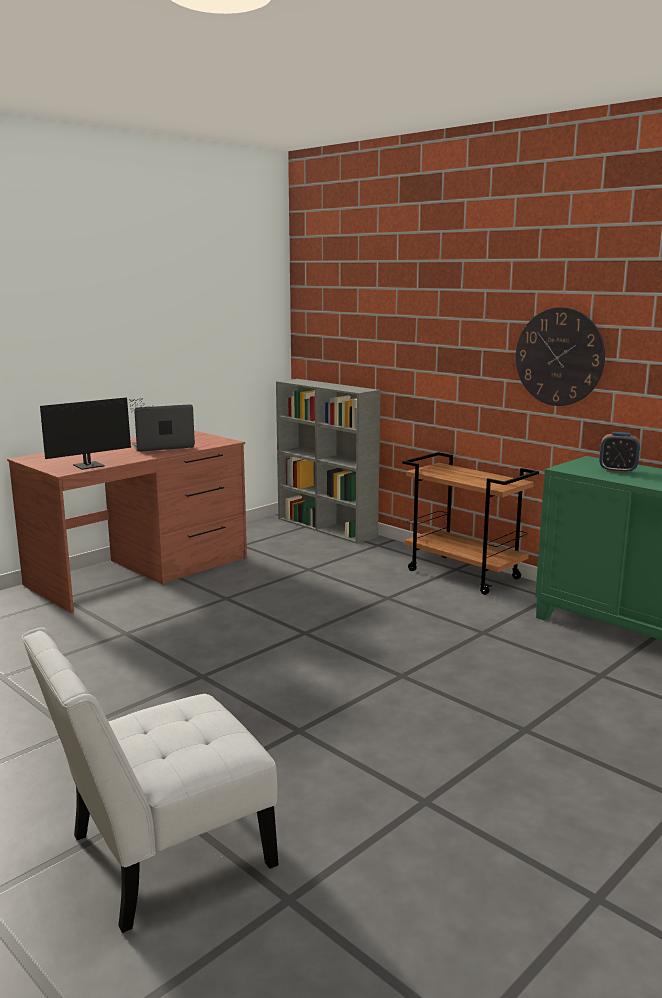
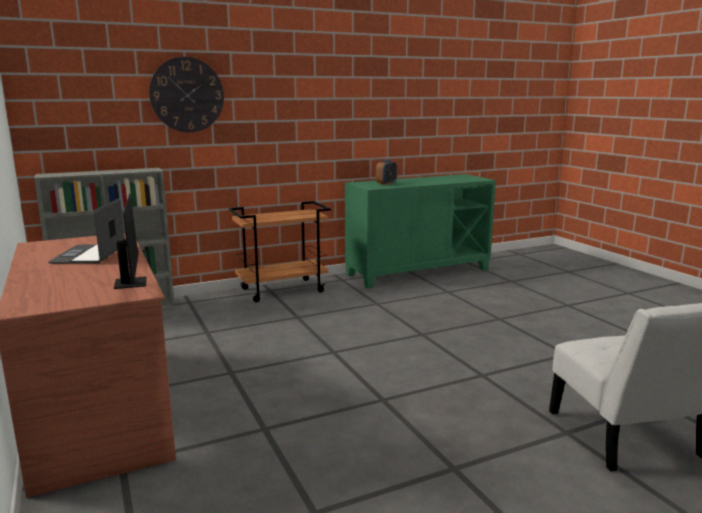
camera: 70 degrees left, 0 degrees up
(559, 357) = (317, 121): wall clock -> wall clock (187, 95)

